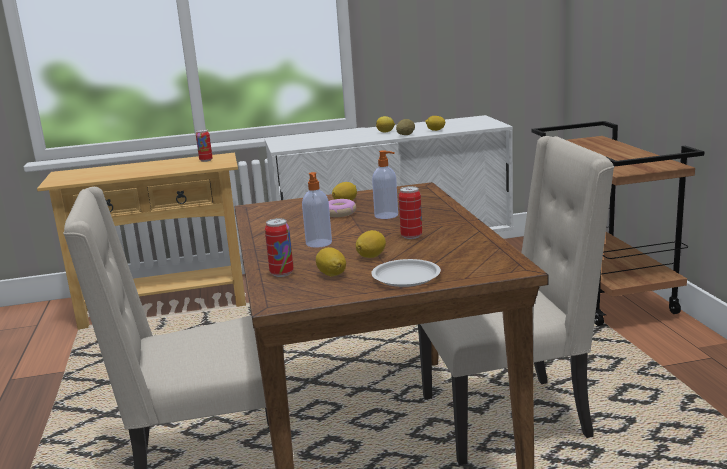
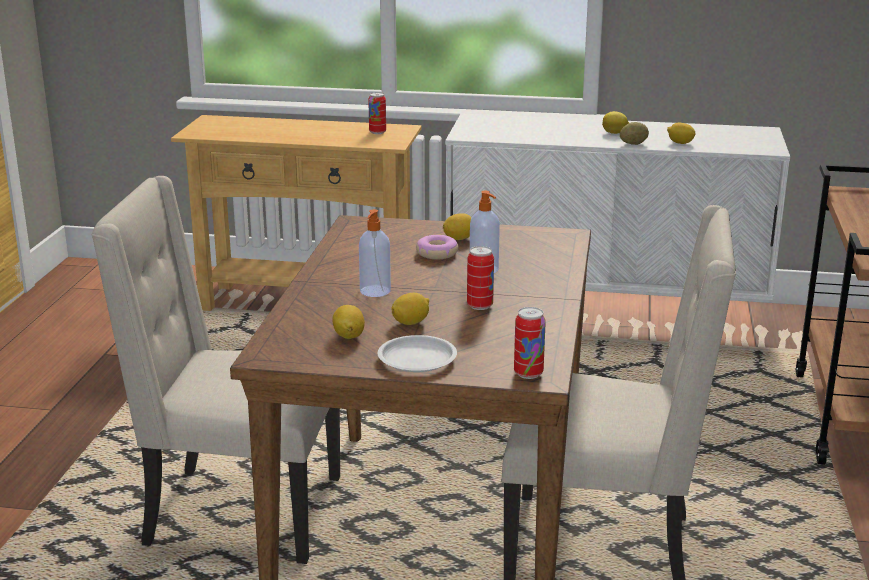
camera: 20 degrees right, 5 degrees up
(281, 273) = (302, 321): can -> can (528, 373)

